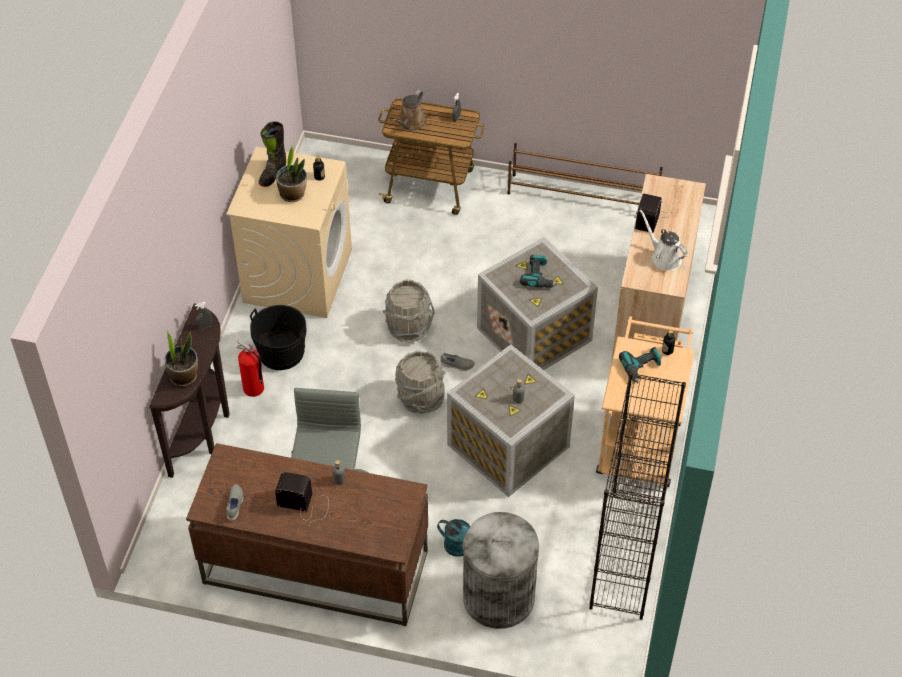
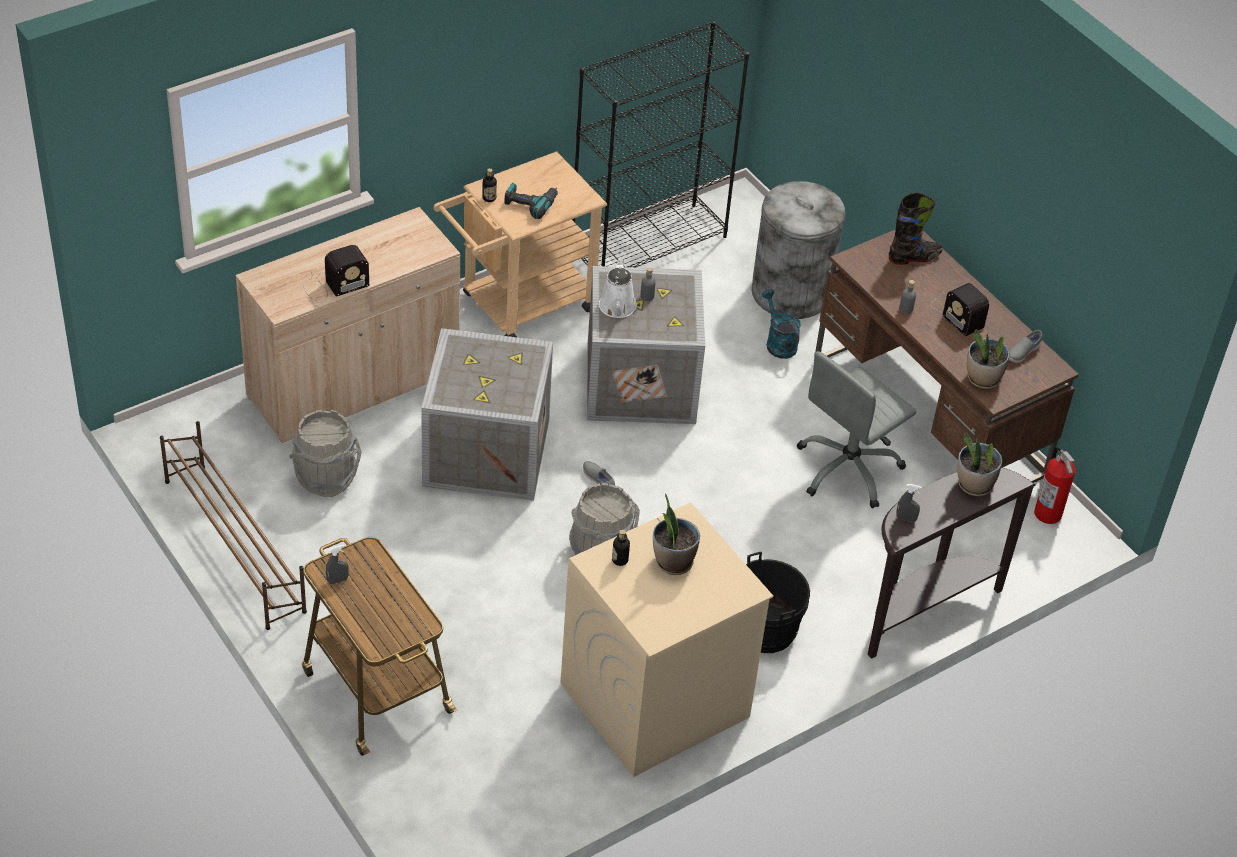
camera: 140 degrees left, 5 degrees down
(243, 464) = (983, 379): none -> potted plant
(253, 389) = (832, 612): fire extinguisher -> fire extinguisher (1048, 513)
(273, 174) = (669, 603): black boot -> black boot (914, 257)
(410, 123) = (397, 615): brown watering can -> none
(420, 399) = (673, 479): grey bucket -> grey bucket (327, 478)
(539, 277) = (482, 375): power drill -> none
(664, 257) = (383, 246): white watering can -> white watering can (617, 308)

